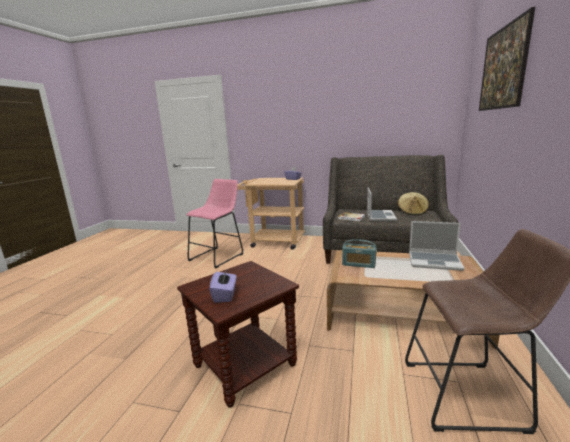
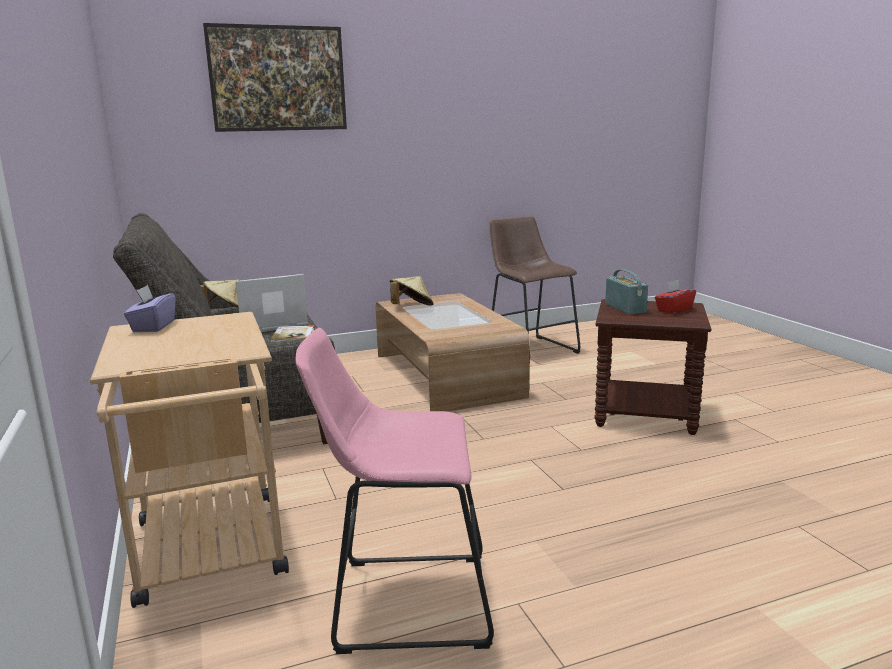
camera: 125 degrees left, 0 degrees up
(225, 295) = (673, 310): purple tissue box -> red tissue box
(359, 264) = (463, 327): radio -> radio (625, 308)
(435, 261) = (411, 308): laptop -> beige hat

